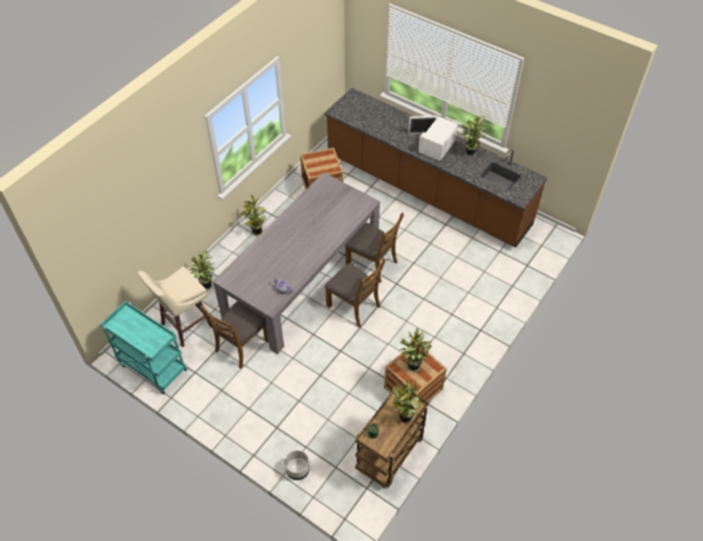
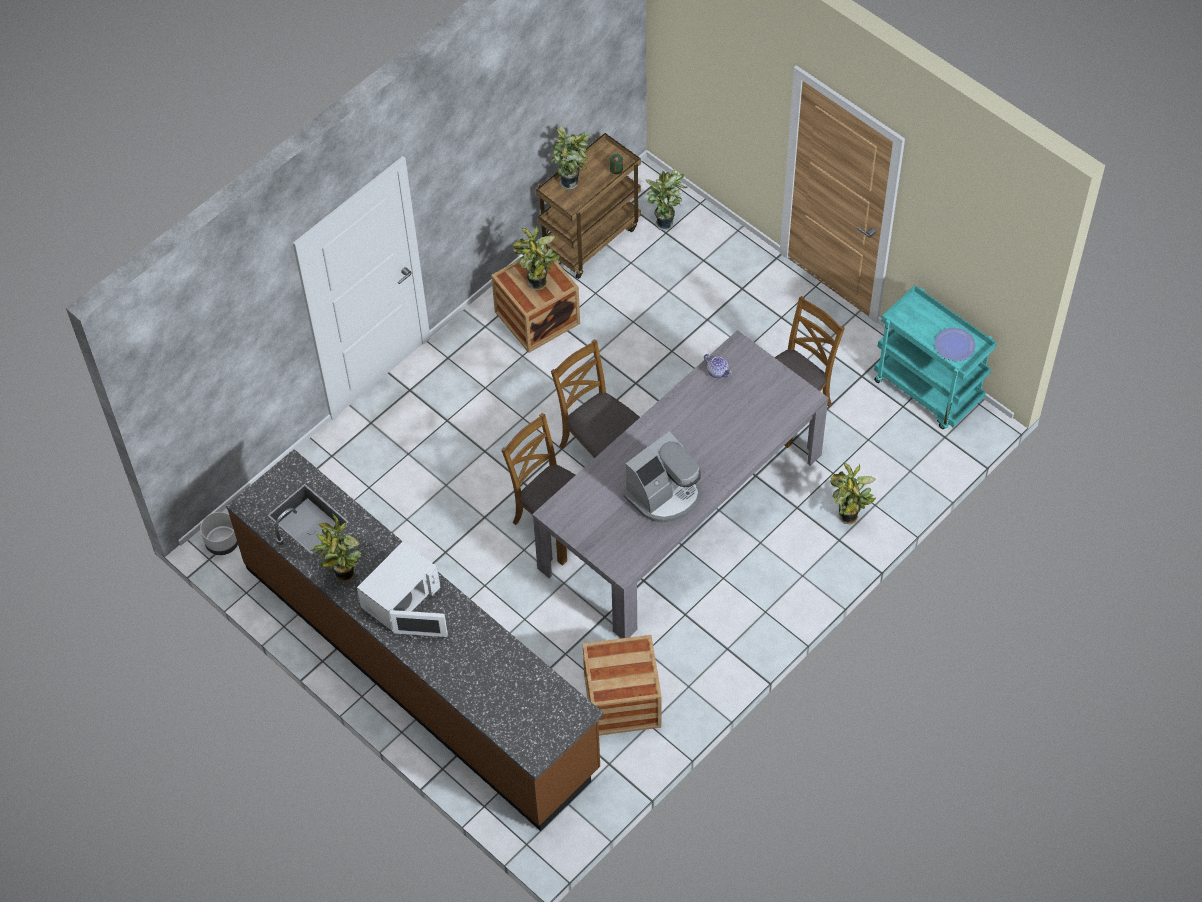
camera: 170 degrees left, 5 degrees up
(128, 324) = (954, 345): none -> plate
(185, 326) = (880, 450): beige stool -> none
(256, 232) = (757, 611): potted plant -> potted plant (665, 222)
(298, 470) = (717, 234): grey planter -> grey planter (222, 543)
(307, 218) = (664, 494): none -> coffee machine

